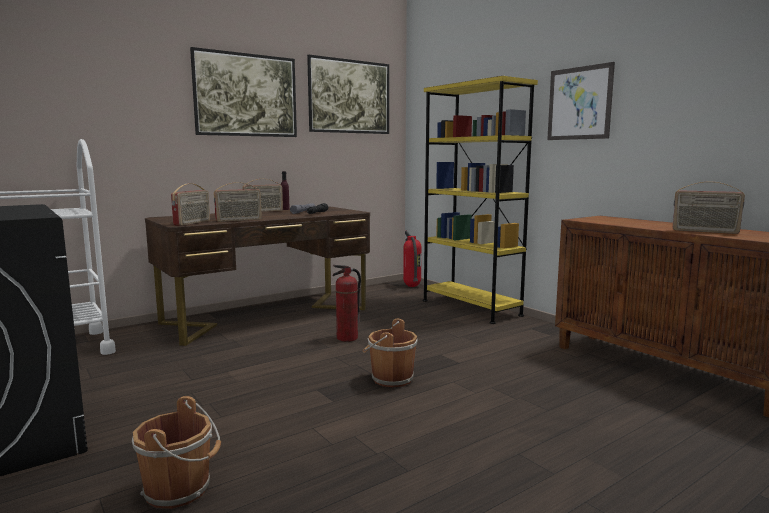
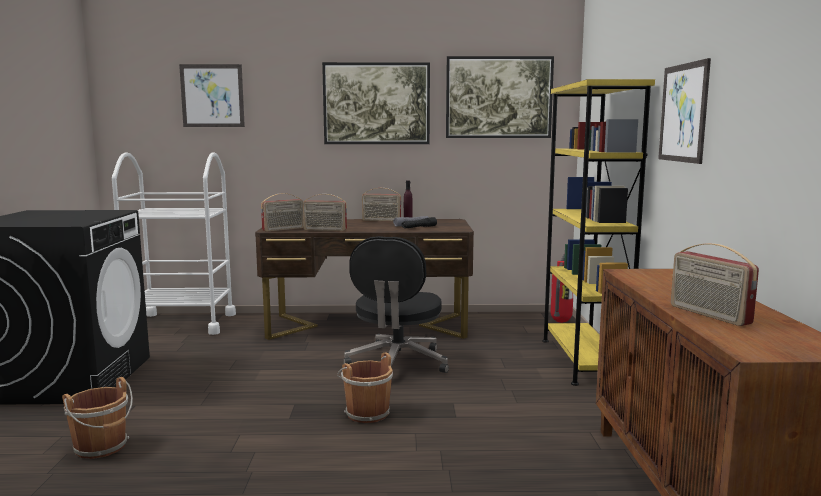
camera: 35 degrees right, 0 degrees up
(56, 73) = (212, 96): none -> picture
(347, 338) = (397, 364): fire extinguisher -> black office chair

